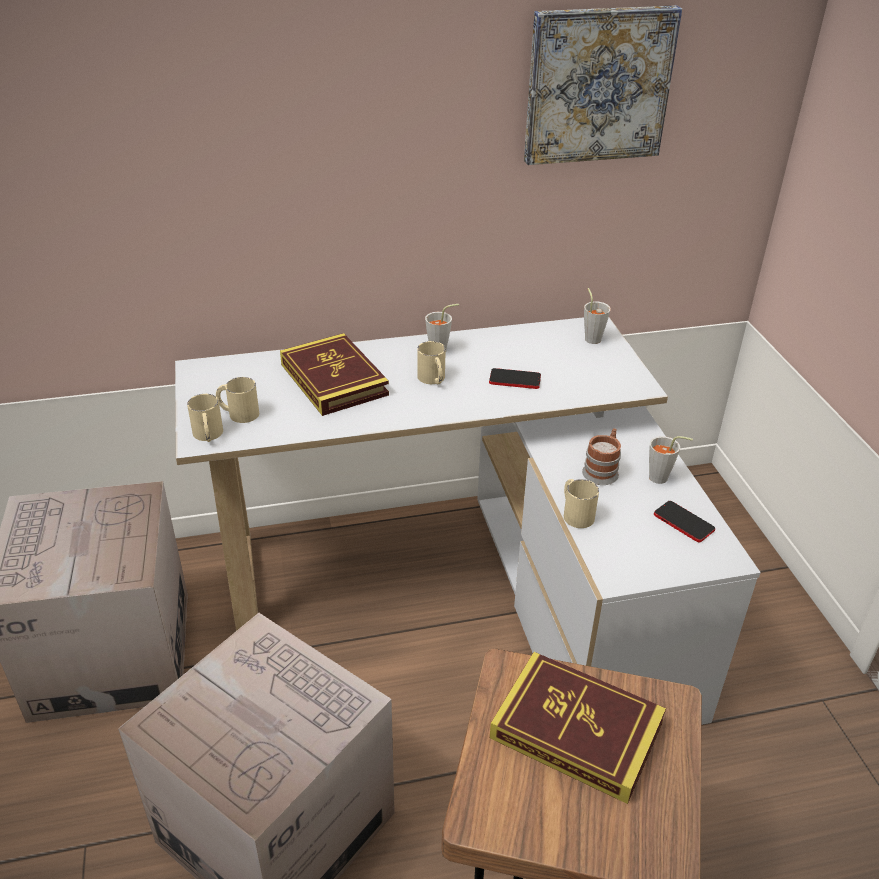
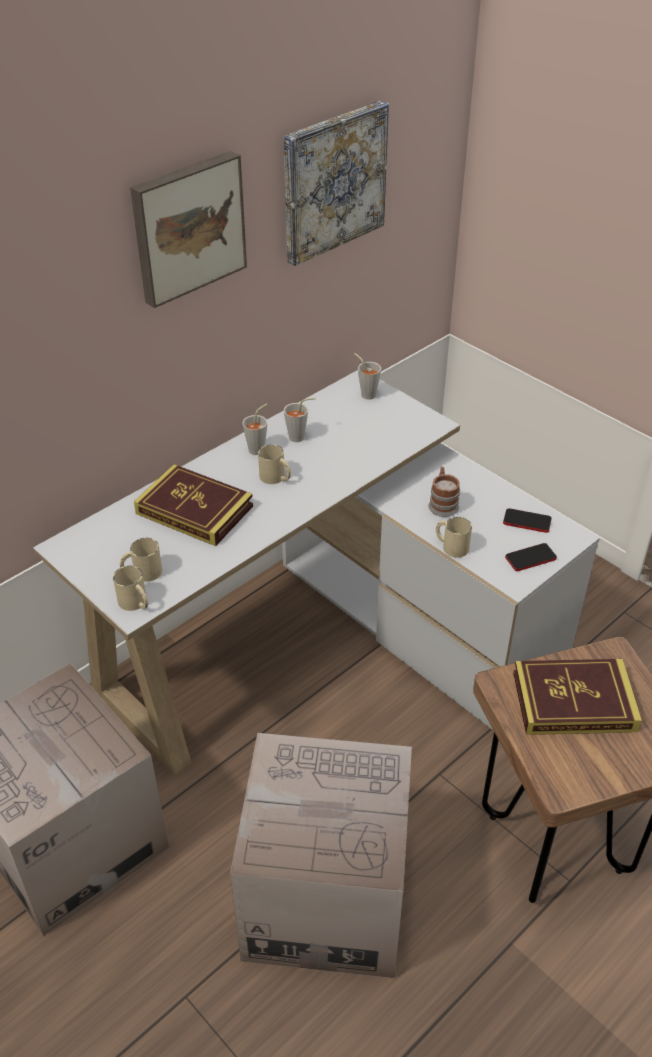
camera: 30 degrees left, 5 degrees up
(397, 80) = (187, 227): none -> picture
(515, 380) = (339, 453): phone -> phone (530, 558)
(662, 479) = (488, 493): grey cup -> grey cup (300, 437)

